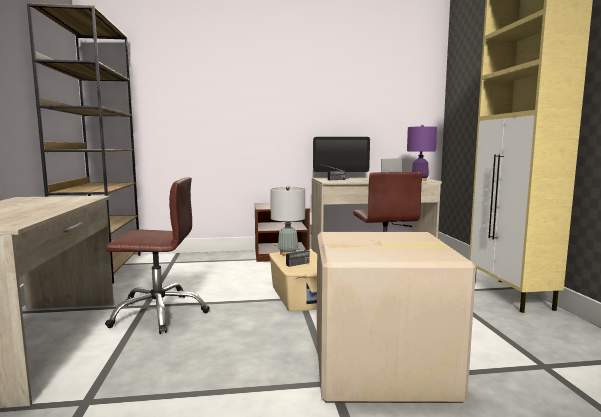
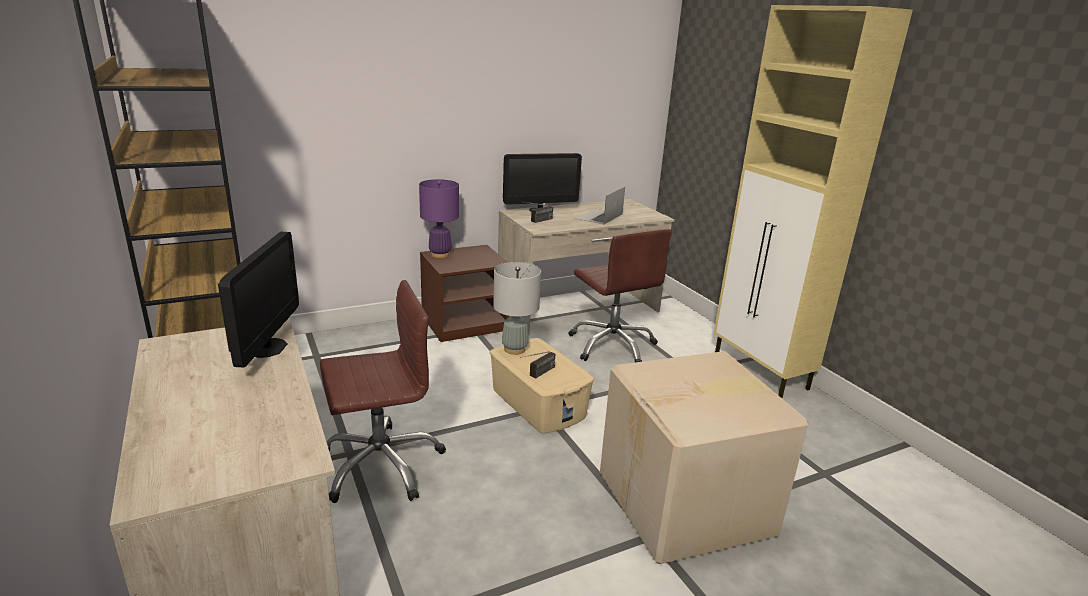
camera: 20 degrees left, 15 degrees up
(75, 200) = (267, 348): none -> monitor
(419, 180) = (647, 217): purple table lamp -> purple table lamp (440, 254)

